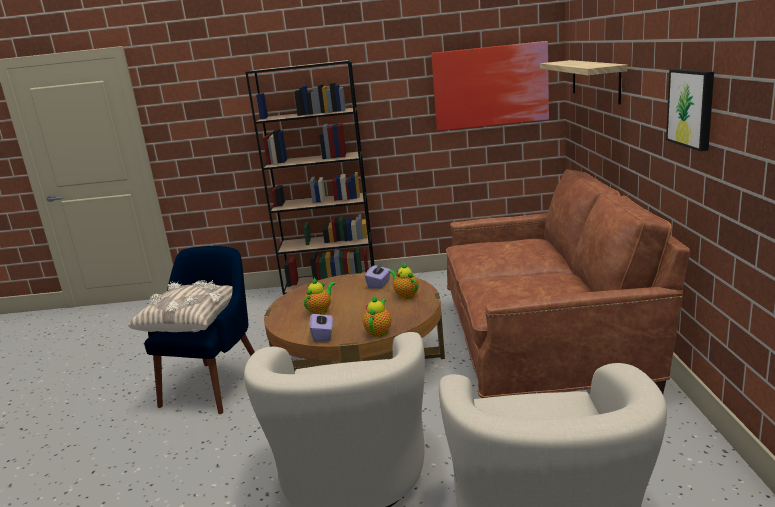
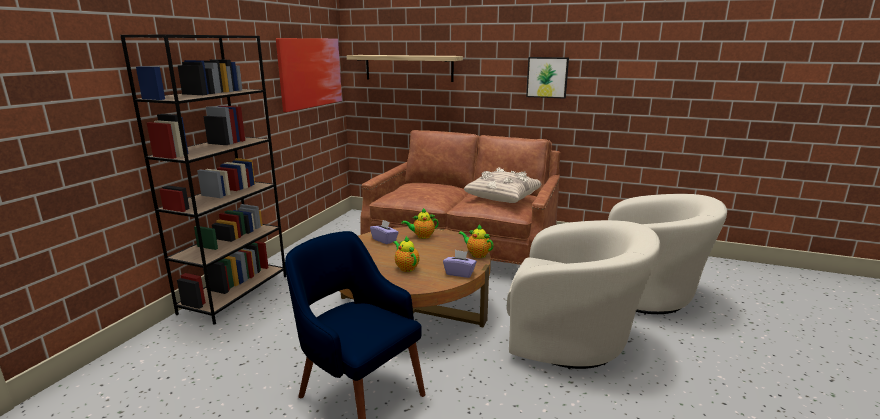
camera: 70 degrees left, 0 degrees up
(191, 323) = (362, 324): beige pillow -> beige pillow (502, 198)

